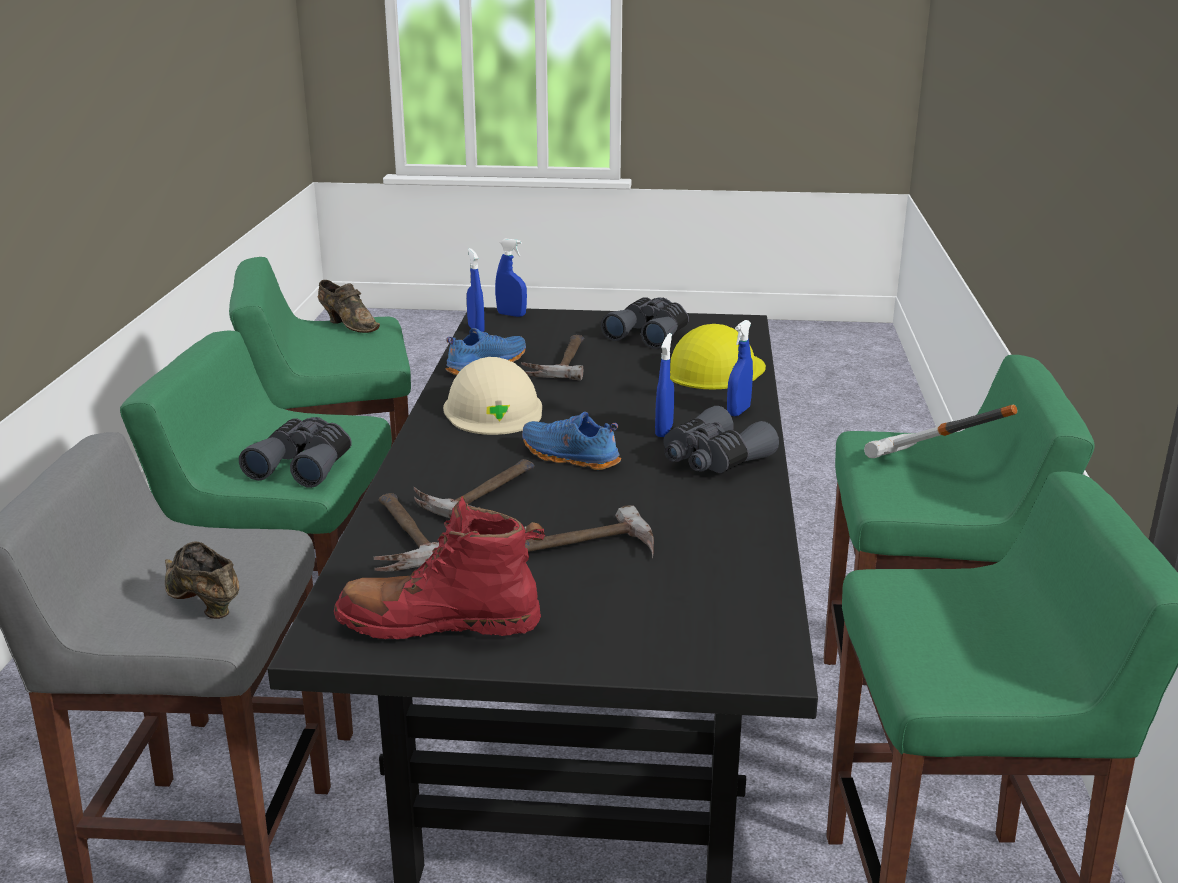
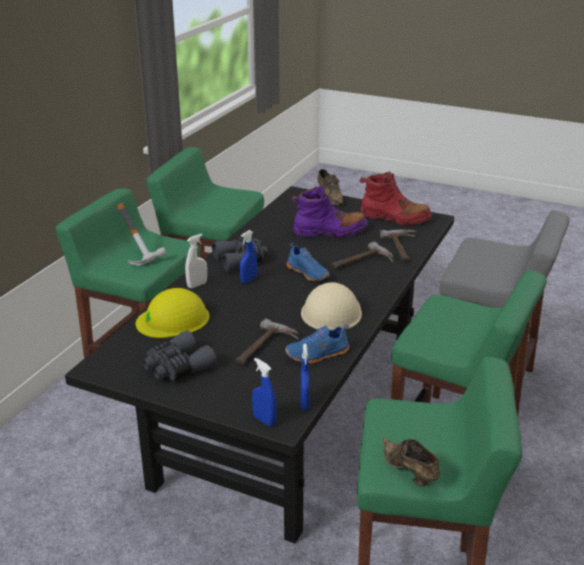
camera: 160 degrees left, 5 degrees up
(202, 603) = (483, 252): brown shoe -> brown shoe (330, 197)
(304, 465) = (446, 312): grey binoculars -> none
(585, 550) = (330, 231): hammer -> purple boot
(738, 411) = (197, 285): blue spray bottle -> white spray bottle

